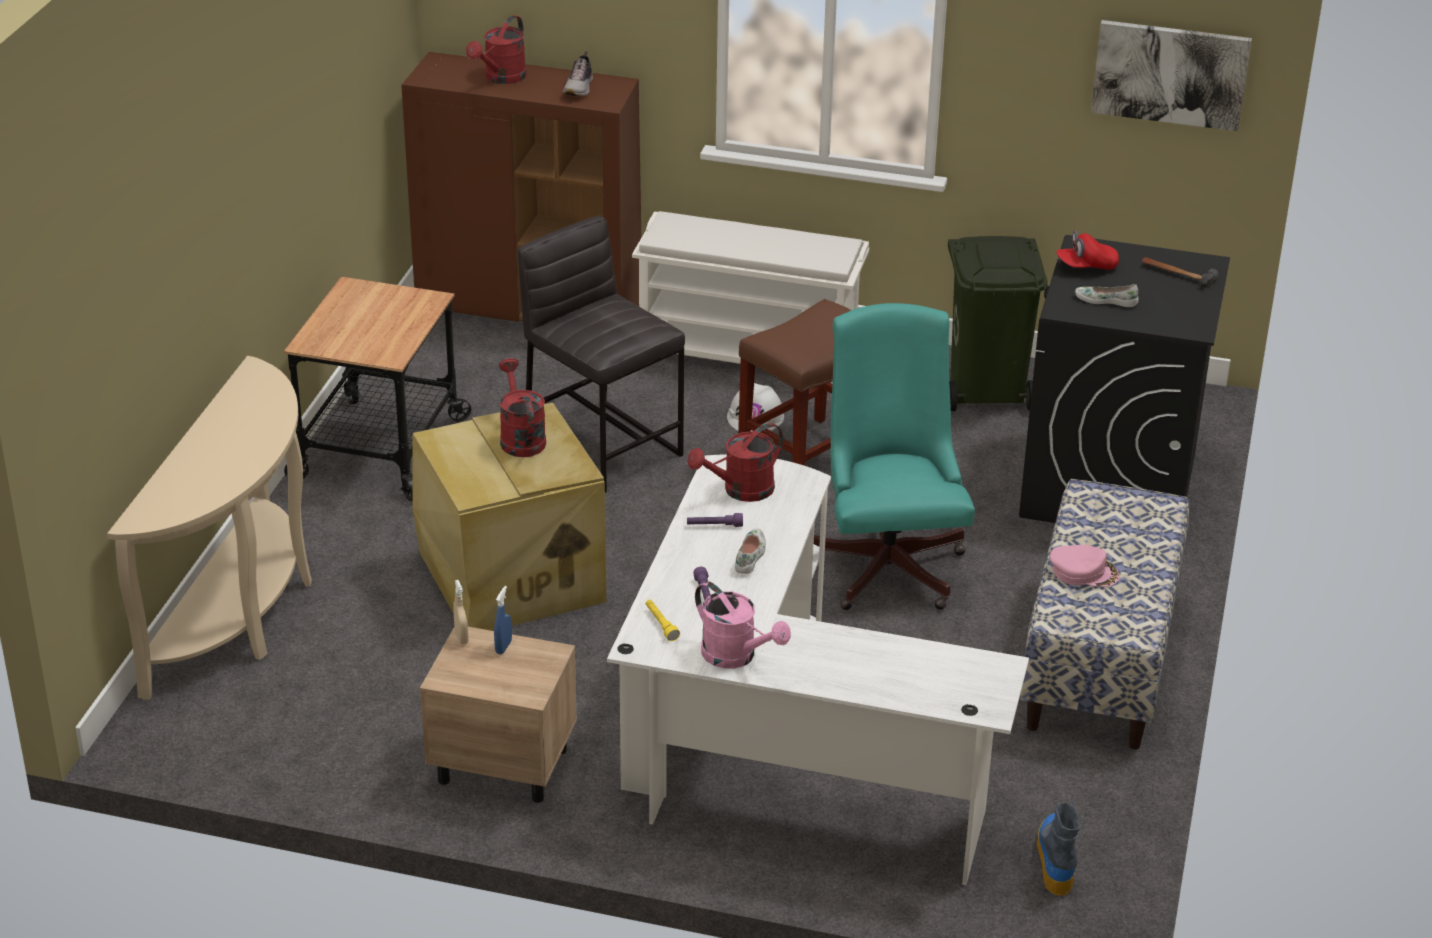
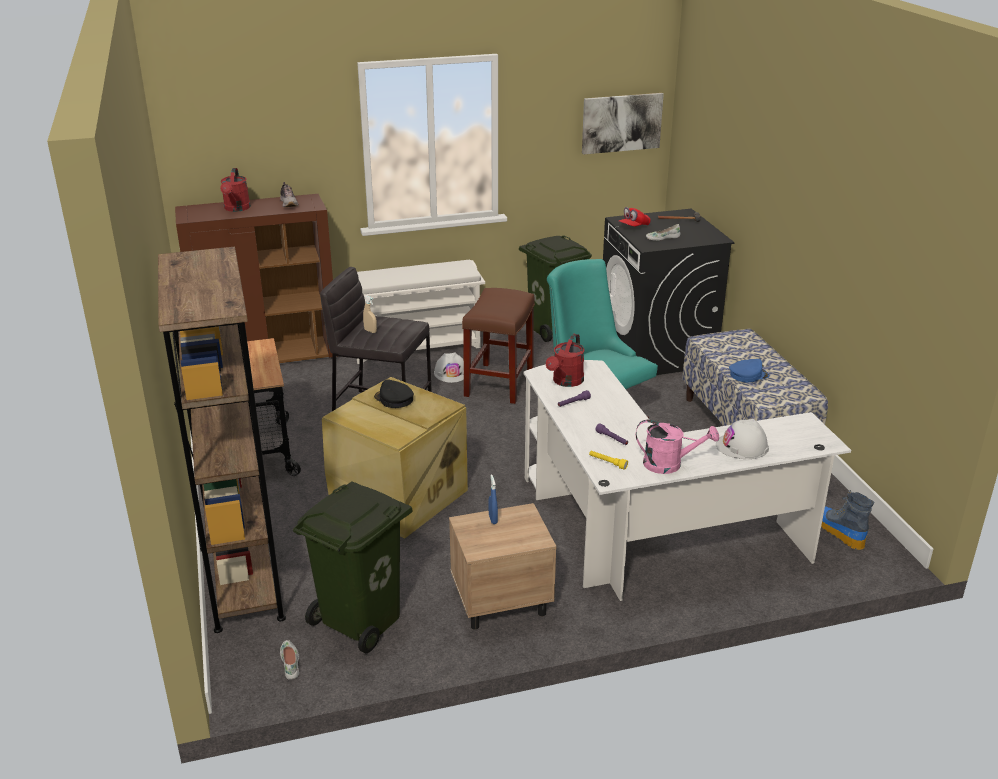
camera: 30 degrees left, 5 degrees down
(242, 613) = (244, 577): beige console table -> brown bookcase
(325, 719) = (362, 620): none -> green trash can
(461, 637) = (461, 523): beige spray bottle -> beige spray bottle (370, 331)
(520, 438) = (394, 399): red watering can -> black cap
(750, 556) = (611, 411): white shoe -> white shoe (290, 662)
(864, 669) = (742, 446): none -> white hard hat
(1083, 572) = (748, 375): pink cap -> blue cap

